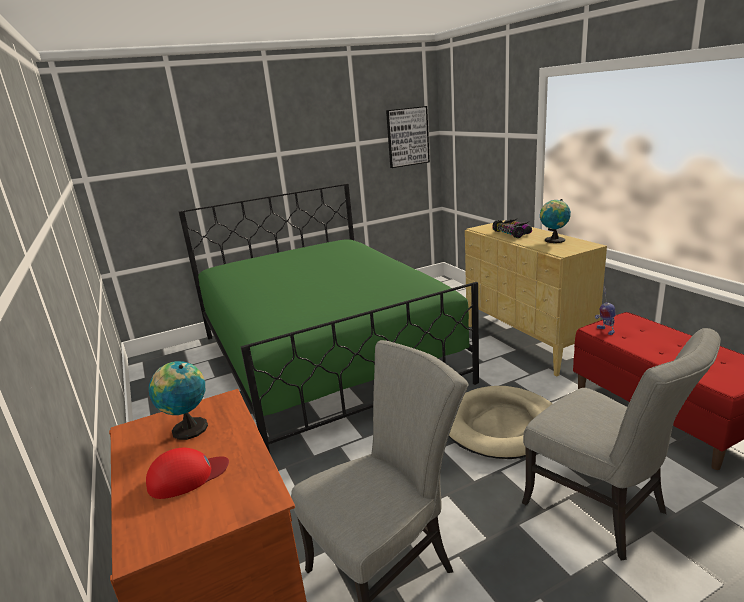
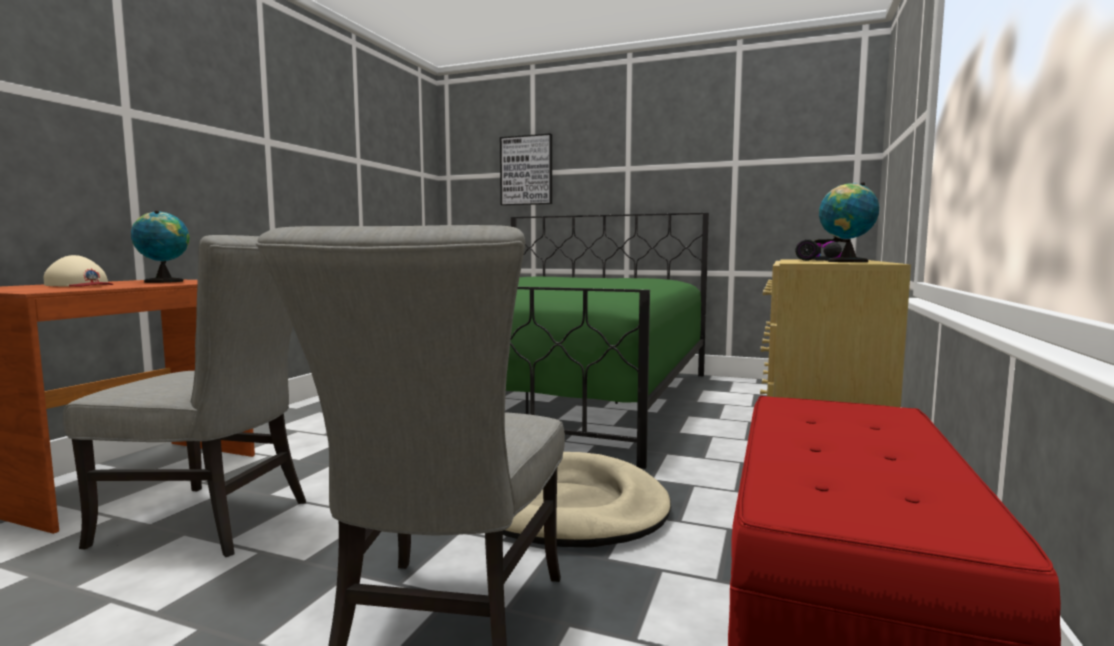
camera: 45 degrees right, 15 degrees down
(187, 476) = (80, 285): red cap -> beige cap
(407, 137) = (818, 158): picture -> picture (526, 170)
(605, 330) = (795, 406): toy robot -> none

